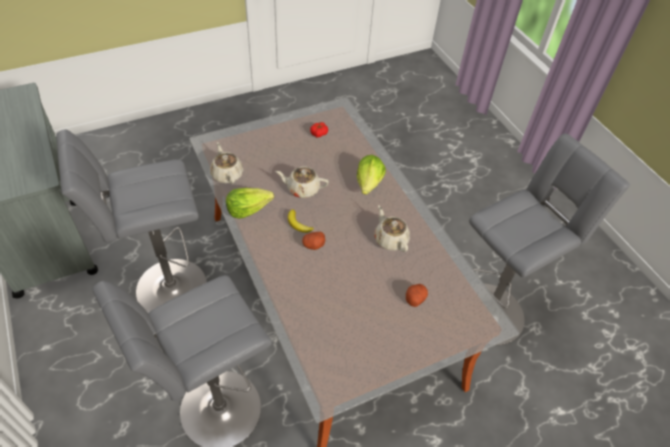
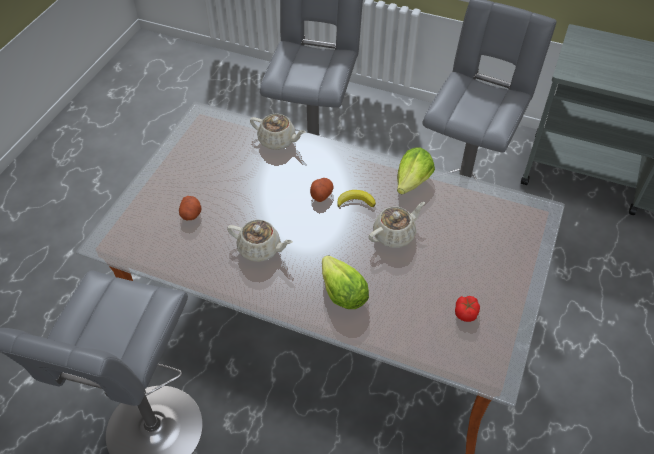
camera: 140 degrees right, 0 degrees up
(227, 174) = (475, 196): beige teapot -> beige teapot (278, 141)

